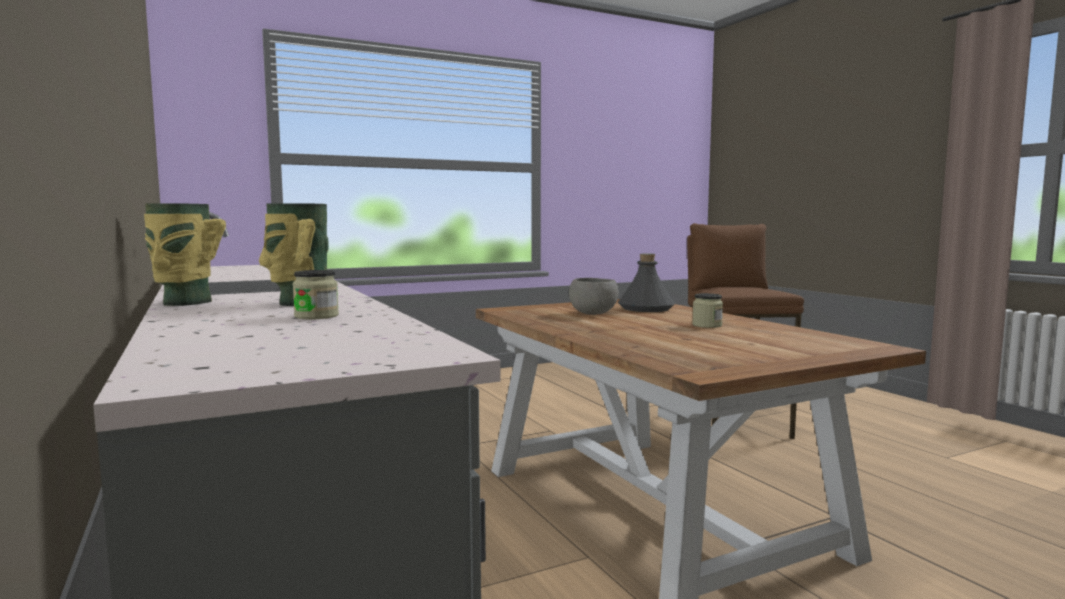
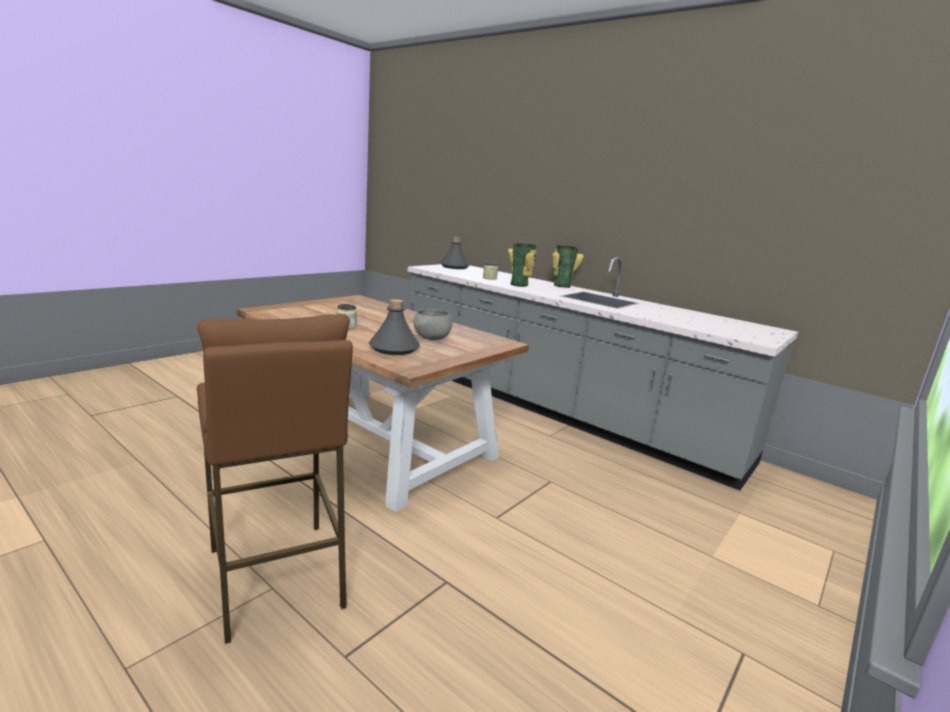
camera: 155 degrees right, 10 degrees up
(272, 360) = (454, 267): none -> grey bottle

